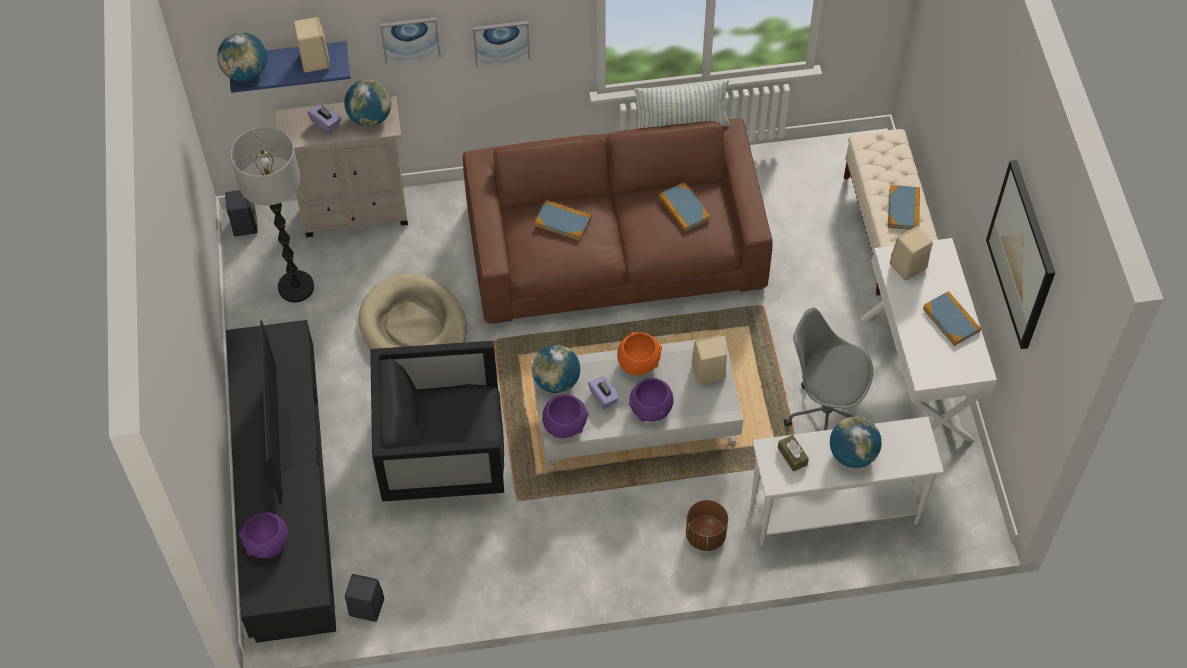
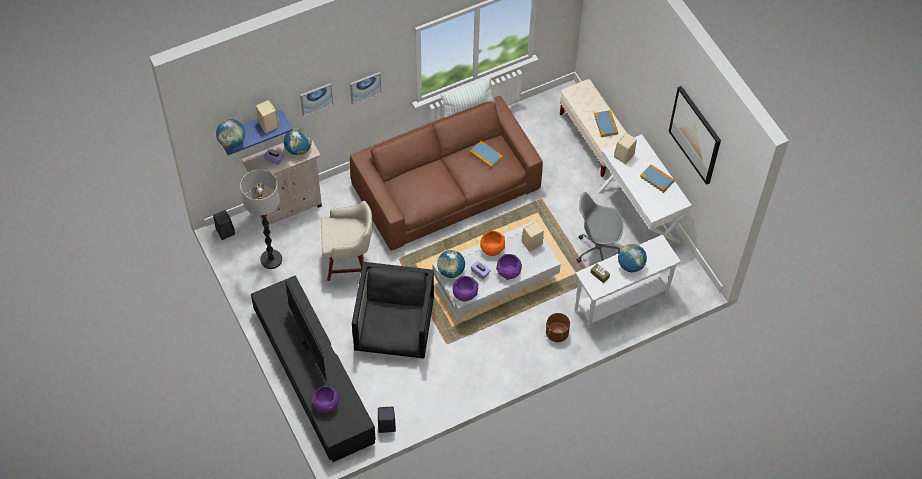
camera: 20 degrees left, 0 degrees up
(413, 326) = (349, 263): beige dog bed -> beige stool
(443, 450) = (394, 328): black armchair -> black armchair turned 120 degrees clockwise
(563, 222) = (421, 180): book -> none

